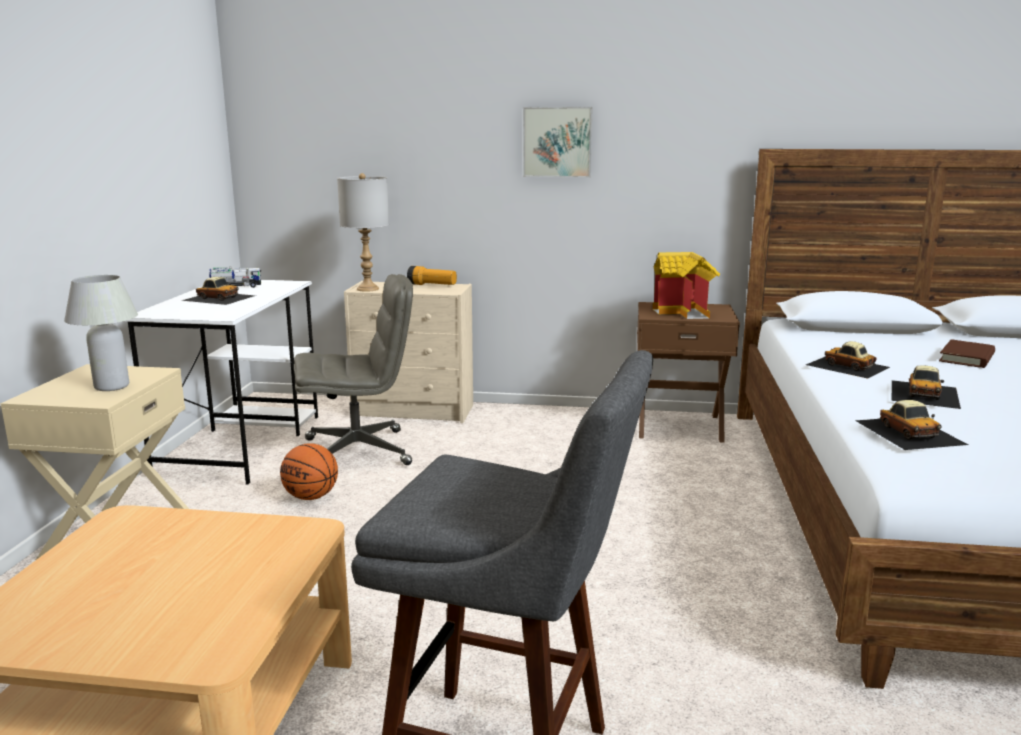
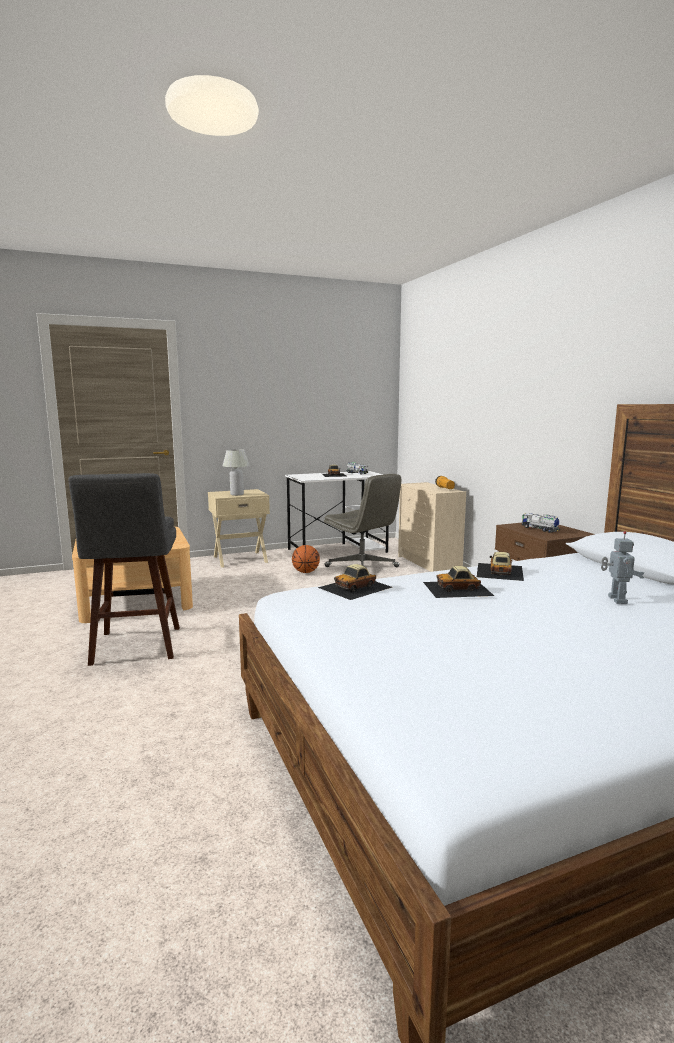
camera: 60 degrees right, 5 degrees down
(367, 289) = (412, 484): grey table lamp -> none
(557, 142) = (512, 400): picture -> none
(685, 312) = (540, 529): toy house -> toy truck
(966, 358) = (616, 600): brown book -> toy robot

